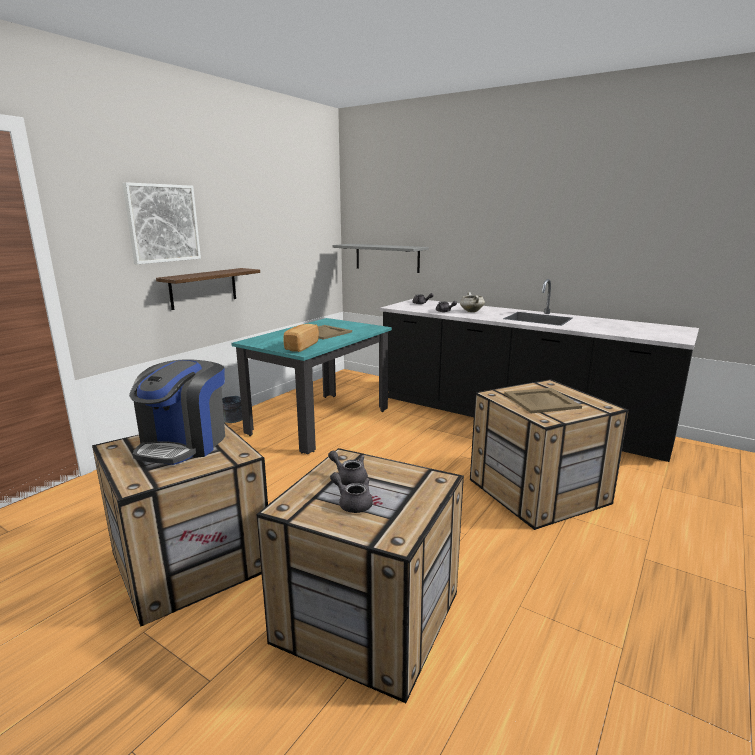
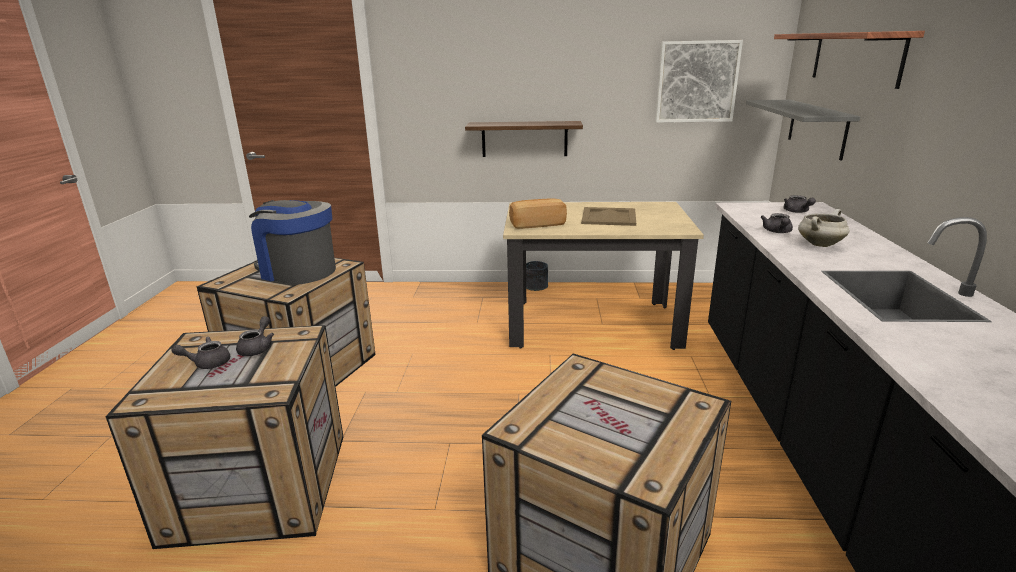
camera: 60 degrees right, 5 degrees up
(163, 223) = (482, 67): picture -> picture (696, 82)
(184, 444) = (297, 271): coffee machine -> coffee machine turned 45 degrees clockwise
(320, 421) = (592, 324): turquoise dining table -> beige dining table
(352, 503) = (207, 363): grey teapot -> grey teapot turned 120 degrees counterclockwise
(413, 215) = (855, 57): none -> shelf
(541, 400) = (601, 411): beige tray -> none

